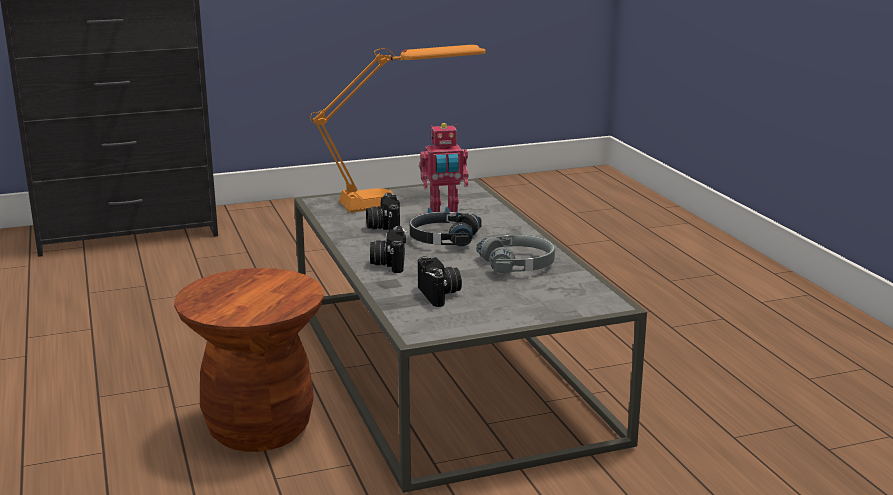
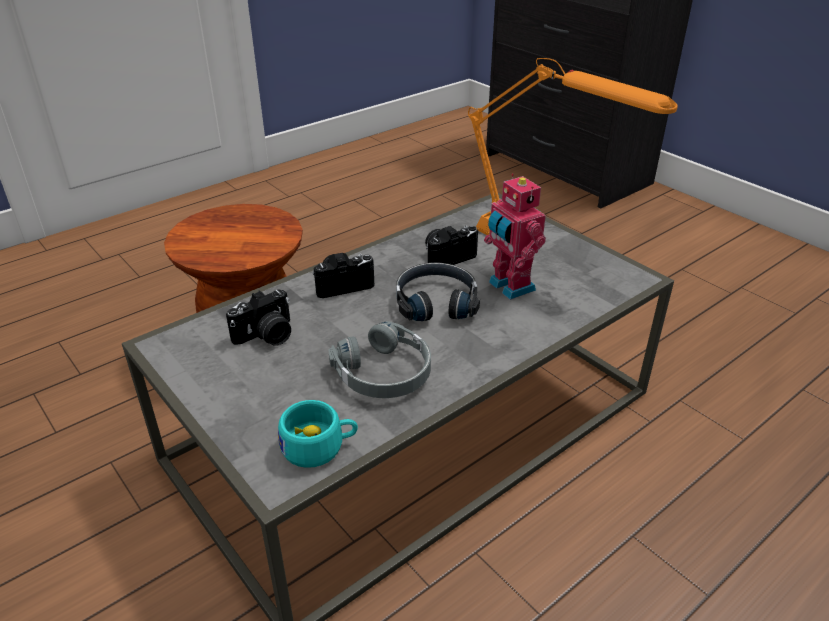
camera: 70 degrees right, 15 degrees up
(584, 290) = (319, 446): none -> turquoise cup

